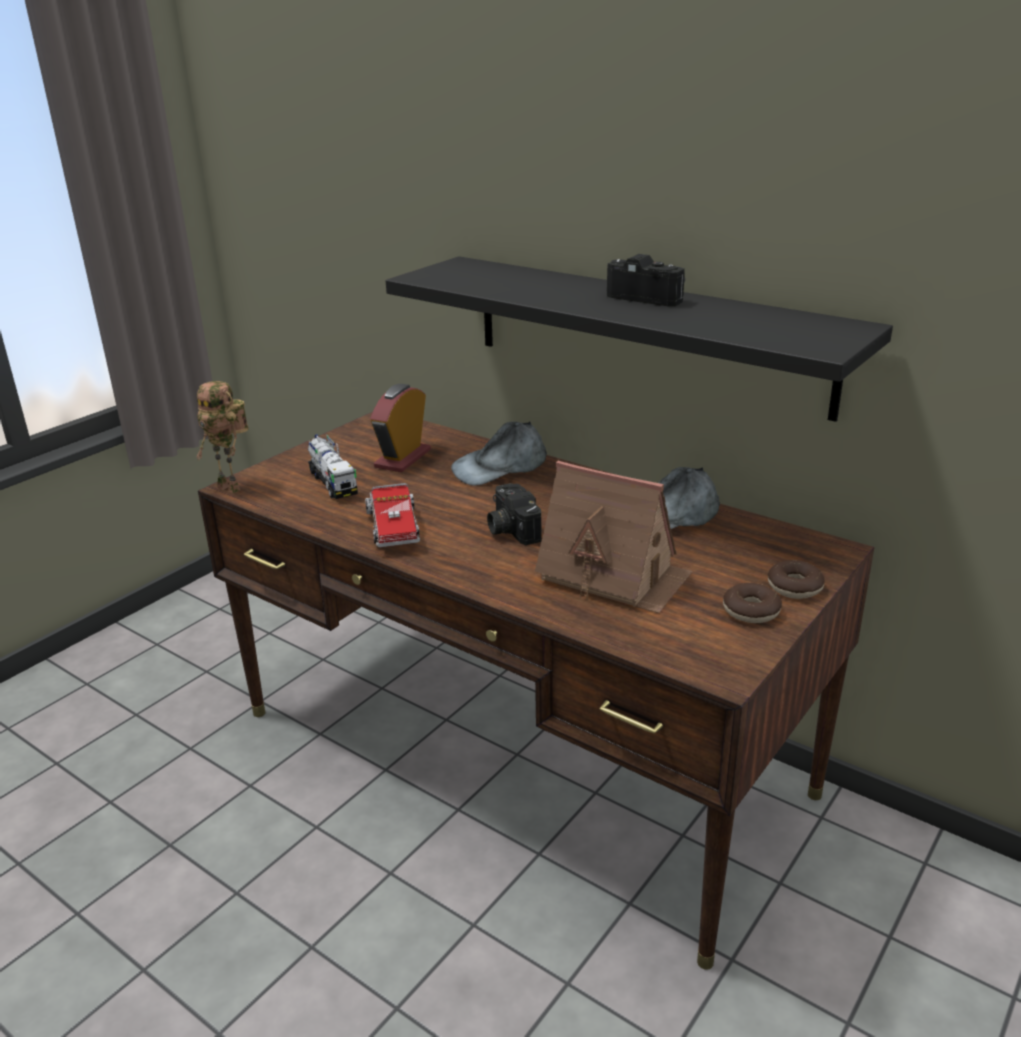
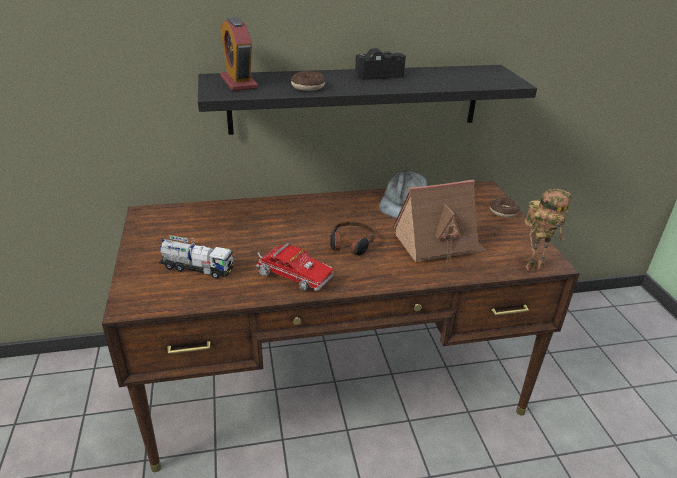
camera: 50 degrees left, 5 degrees up
(232, 488) = (129, 308): toy robot -> toy robot (534, 266)
(403, 458) = (212, 232): alarm clock -> alarm clock (239, 82)
(500, 467) = (279, 212): grey cap -> none
(510, 529) = (351, 244): camera -> headphones
(751, 611) = (510, 230): donut -> donut (308, 87)

